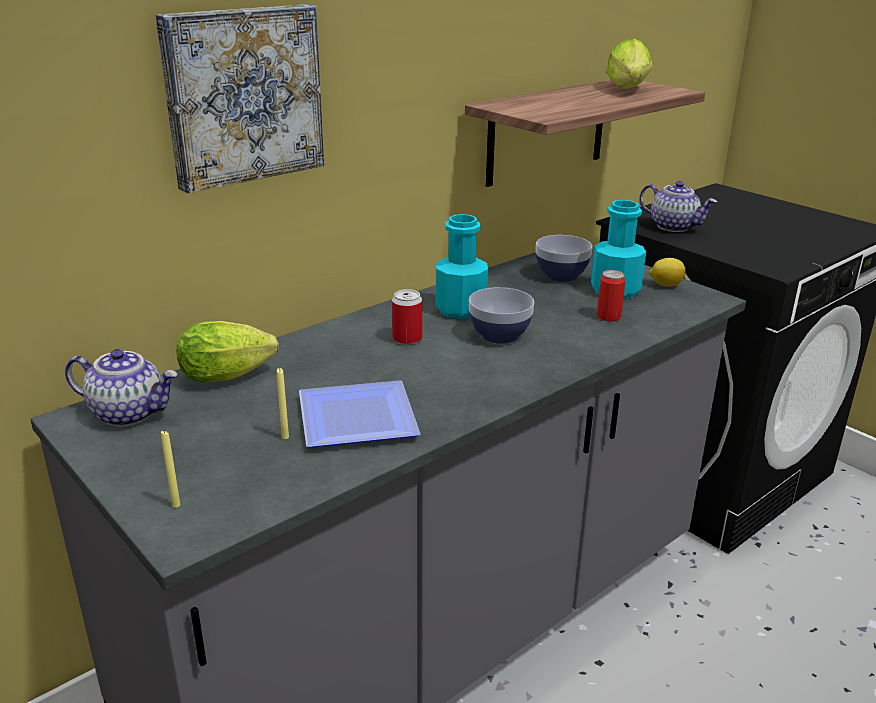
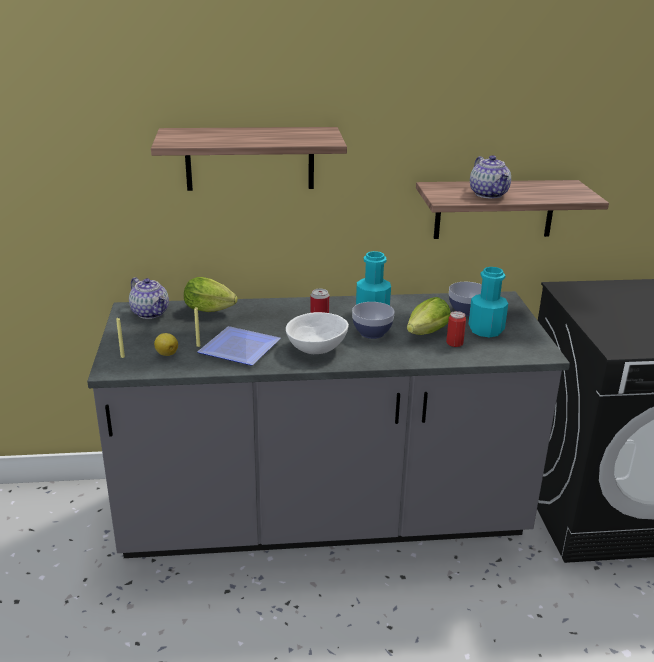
camera: 35 degrees right, 0 degrees up
(242, 95) = (250, 158): picture -> shelf
(462, 378) = (317, 348): none -> white bowl
(628, 90) = (551, 191): lettuce -> lettuce (425, 334)
(665, 285) = (527, 336): lemon -> lemon (166, 353)
(674, 226) = (592, 300): teapot -> teapot (489, 194)

